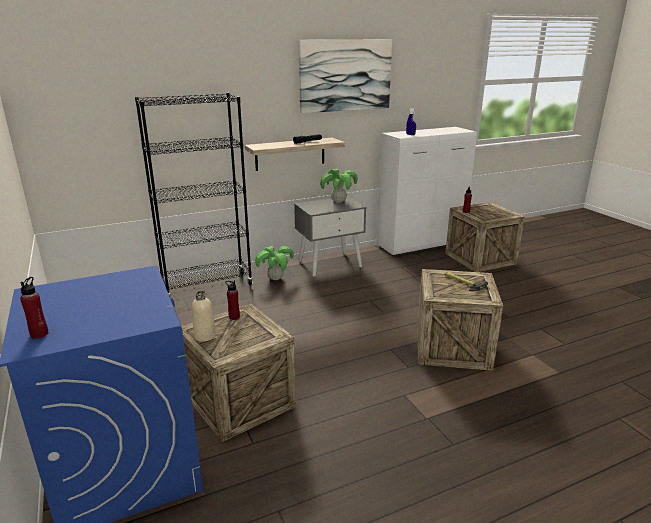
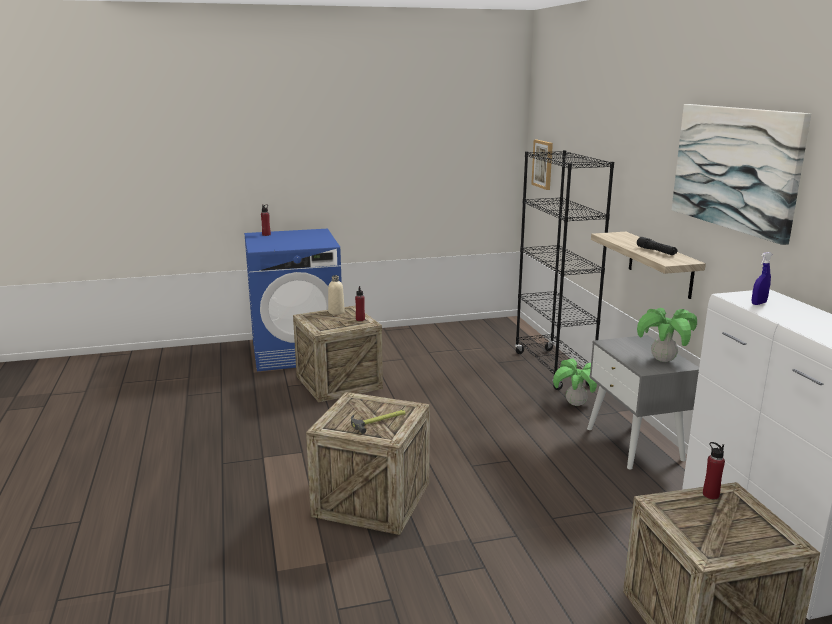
camera: 100 degrees right, 5 degrees down
(66, 122) = (543, 164): none -> picture

